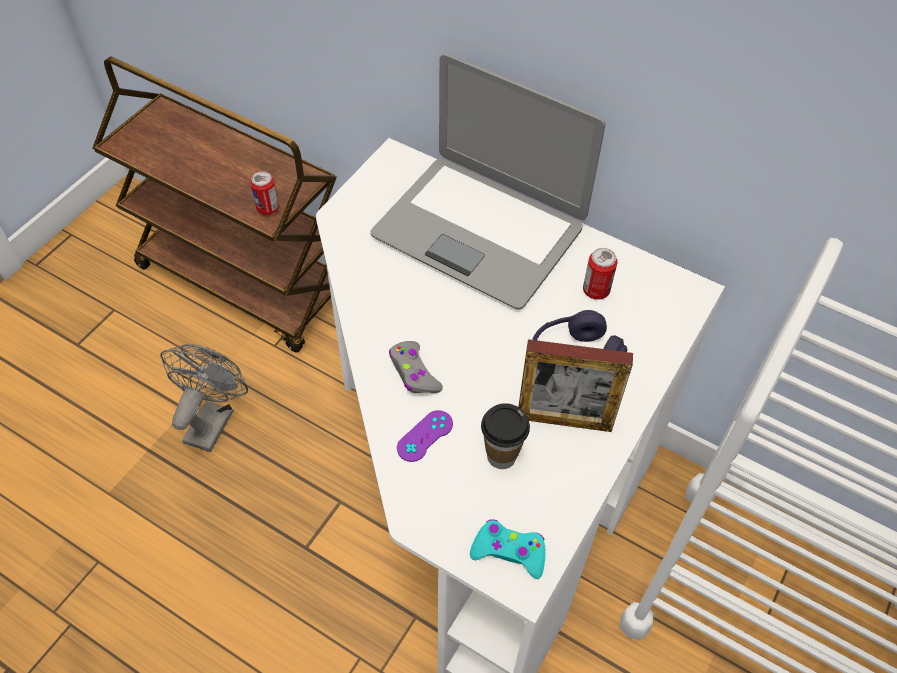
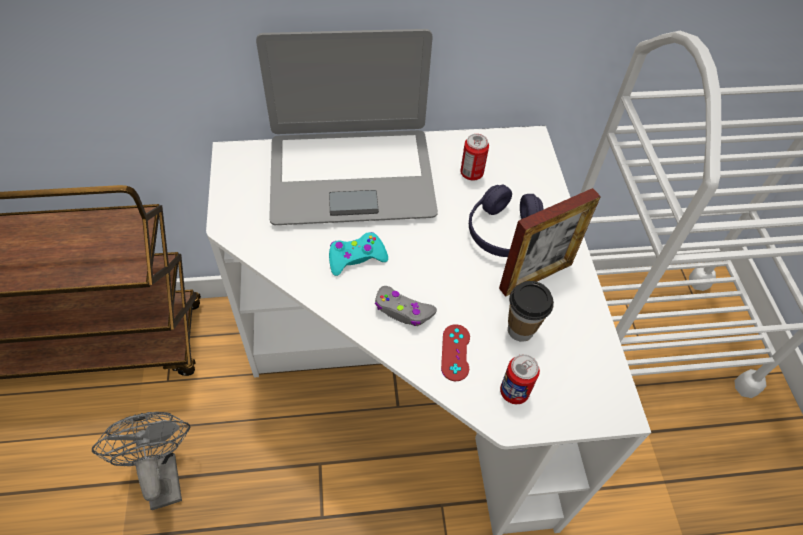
camera: 40 degrees left, 0 degrees up
(268, 208) = (123, 262): can -> can (514, 392)
(425, 436) = (455, 352): purple game controller -> red game controller
(509, 552) = (589, 395): turquoise game controller -> turquoise game controller (356, 258)

